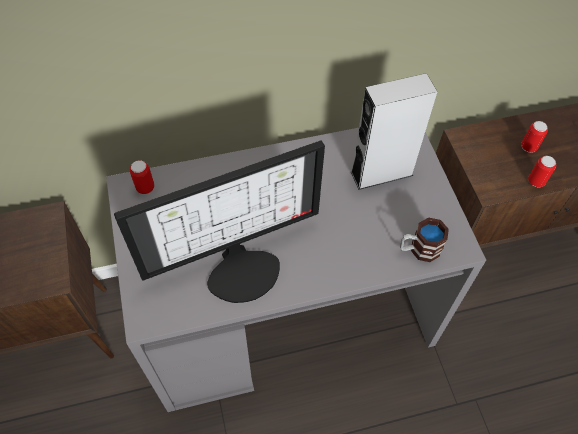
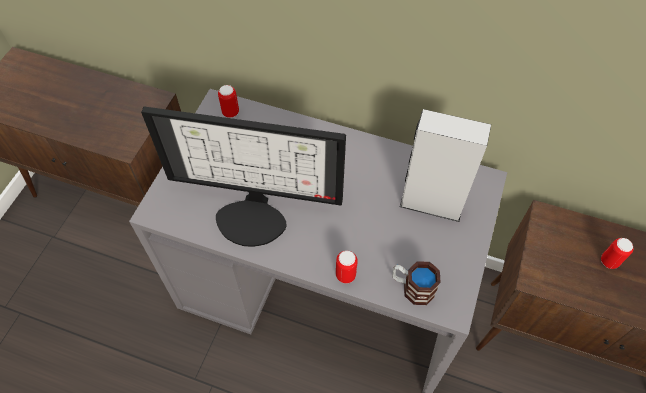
camera: 35 degrees right, 0 degrees up
(536, 181) = (590, 297): can -> can (345, 275)

